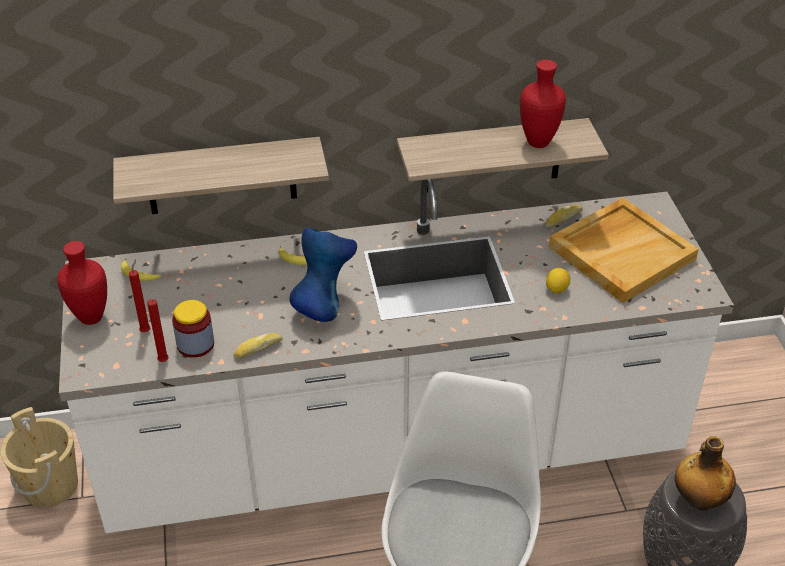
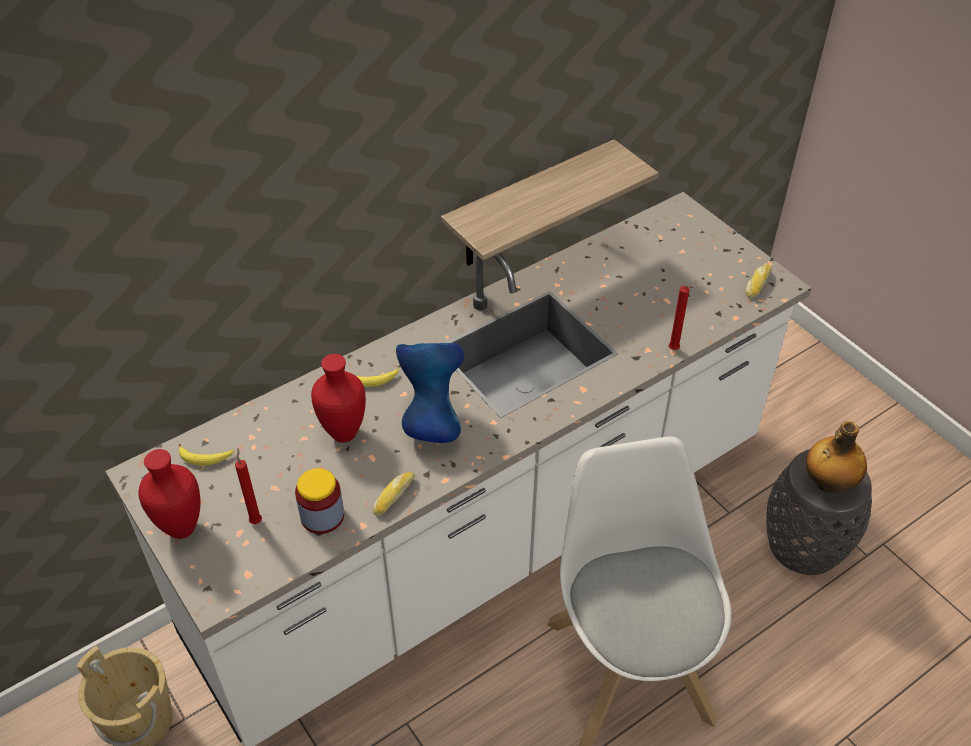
camera: 25 degrees left, 5 degrees up
(163, 362) = (299, 550): red candle -> red candle (674, 350)
(221, 176) = (265, 316): shelf -> none
(537, 143) = (585, 180): red vase -> red vase (343, 435)
(556, 289) = (647, 325): lemon -> none
(562, 219) = (607, 250): bread -> bread (757, 284)
(621, 252) = (682, 267): beige tray -> none

